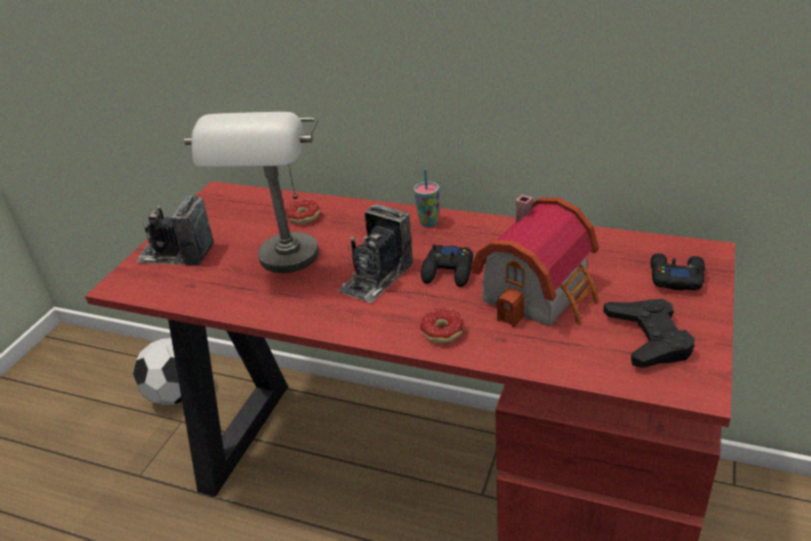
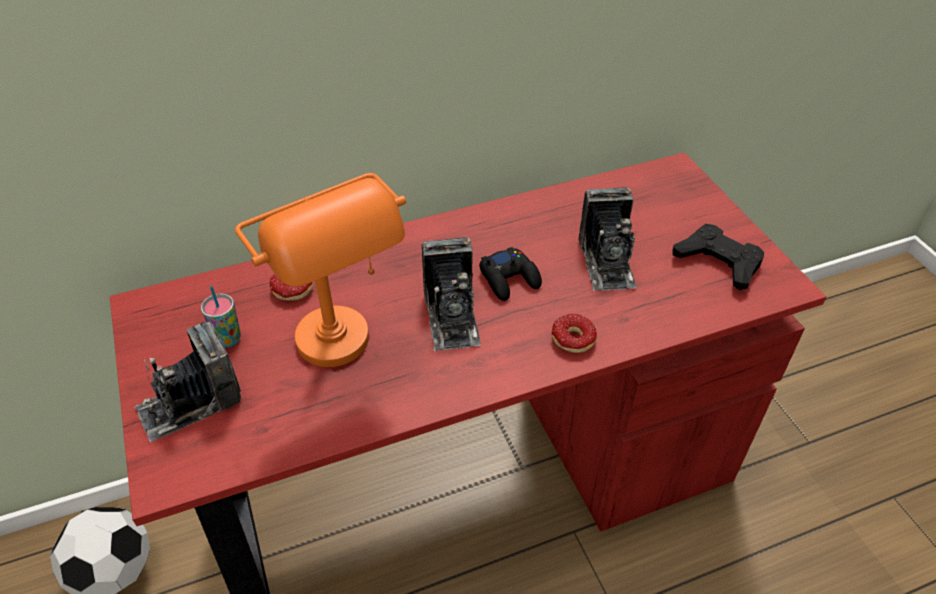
camera: 45 degrees left, 10 degrees up
(286, 268) = (347, 354): grey table lamp -> orange table lamp
(429, 222) = (431, 237): cup -> cup (228, 339)
(541, 294) = (606, 262): toy house -> camera
(675, 277) = (680, 200): black game controller -> none

